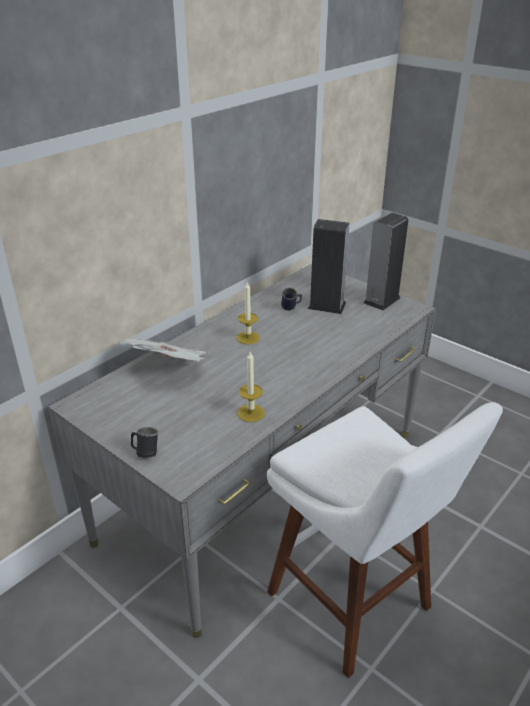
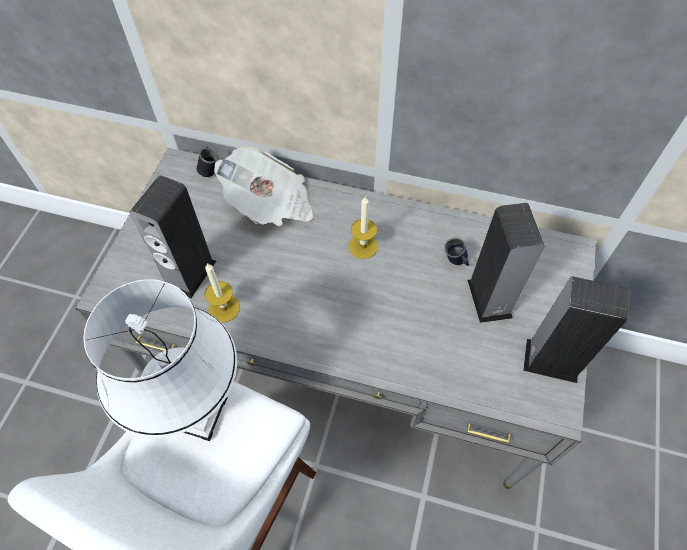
camera: 65 degrees right, 25 degrees up
(145, 453) = (130, 249): black mug -> black mug (209, 169)
(202, 423) = (190, 273): none -> speaker
(334, 450) = (196, 412): none -> white table lamp

